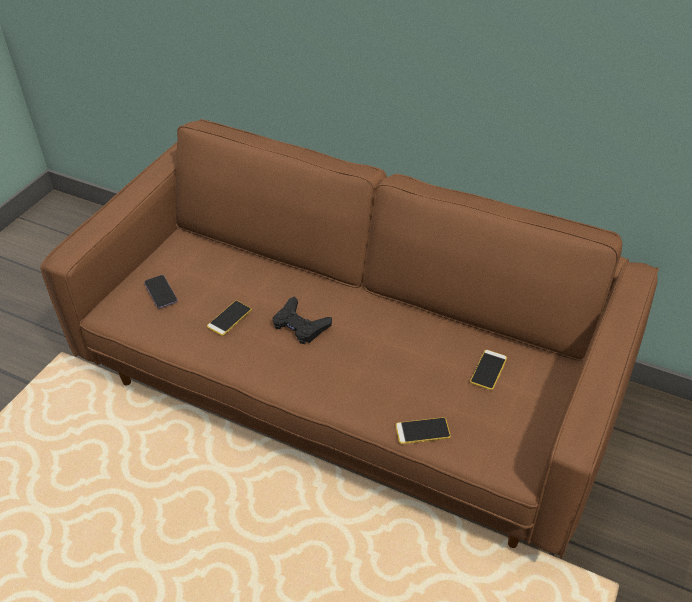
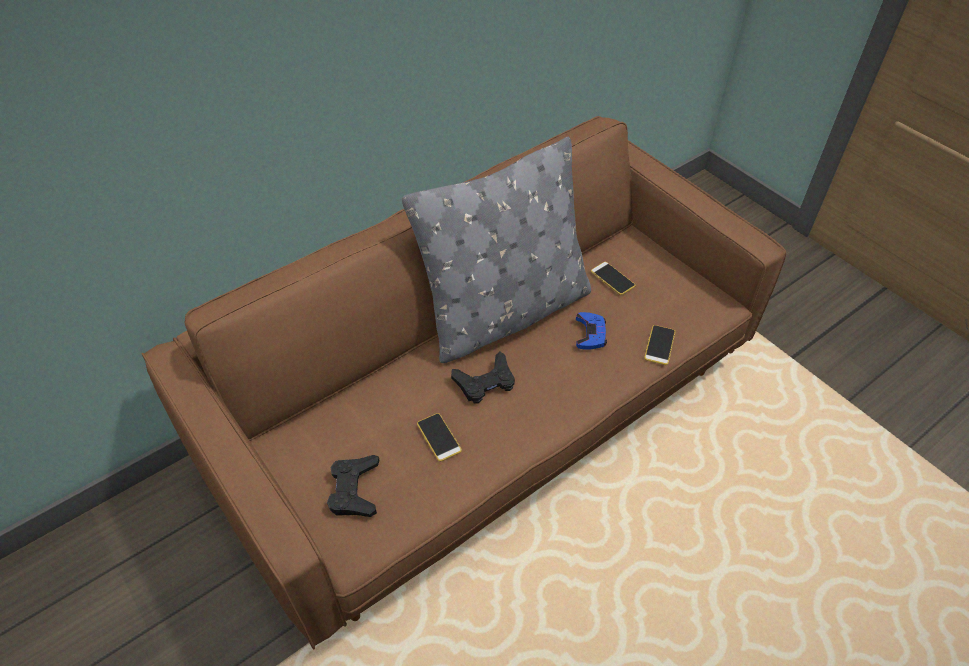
camera: 65 degrees left, 5 degrees up
(161, 293) = (354, 490): phone -> black game controller
(388, 311) = (505, 313): none -> grey pillow
(401, 375) = (590, 334): none -> blue game controller

